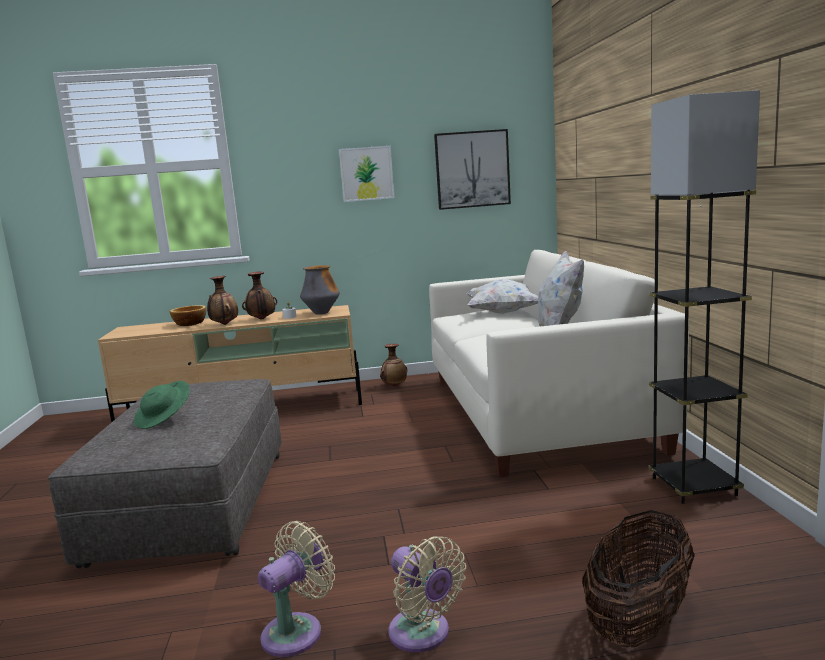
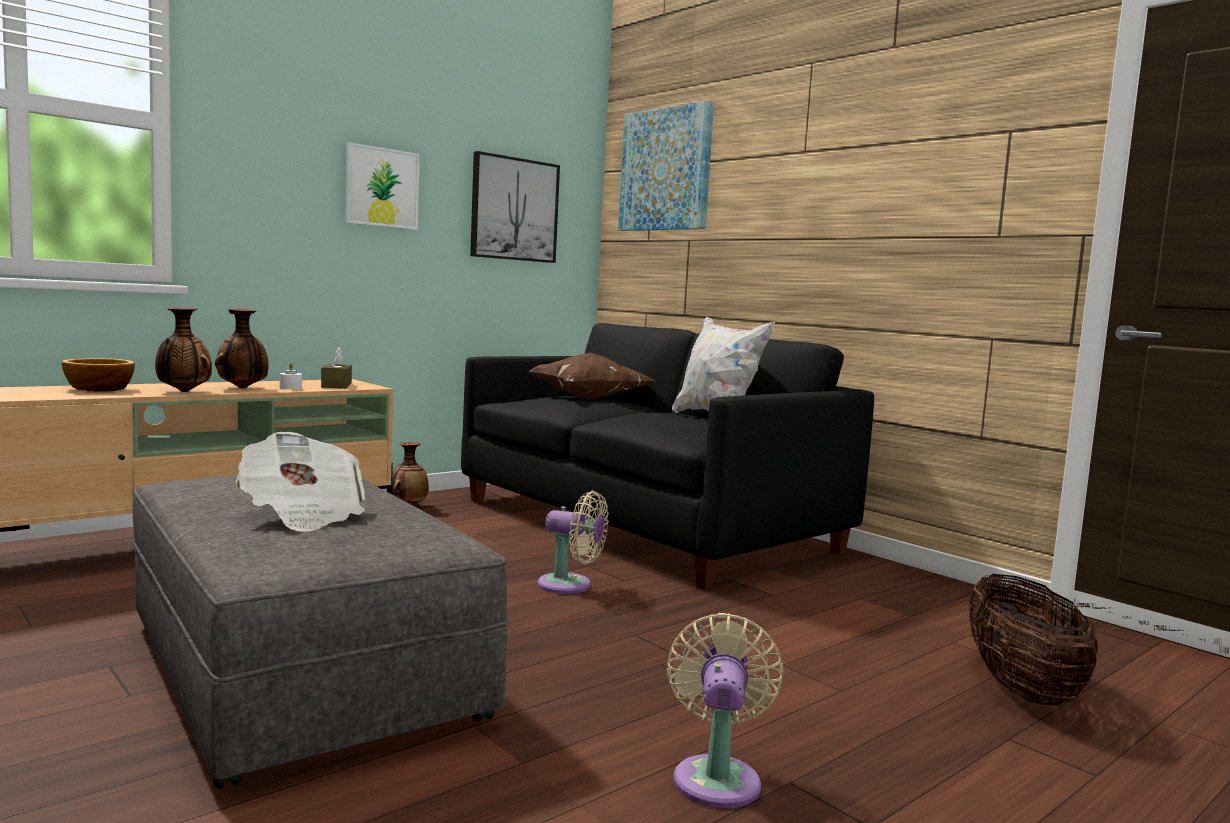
camera: 35 degrees left, 5 degrees down
(164, 419) = (302, 514): green hat -> newspaper
(321, 313) = (336, 385): vase -> brown tissue box
(423, 635) = (860, 745): beige fan -> beige fan (570, 586)
(503, 313) = (587, 398): white pillow -> brown pillow
(536, 412) = (645, 525): white sofa -> black sofa
(580, 119) = (666, 169): none -> picture
(694, 487) = (901, 578): grey floor lamp -> none

